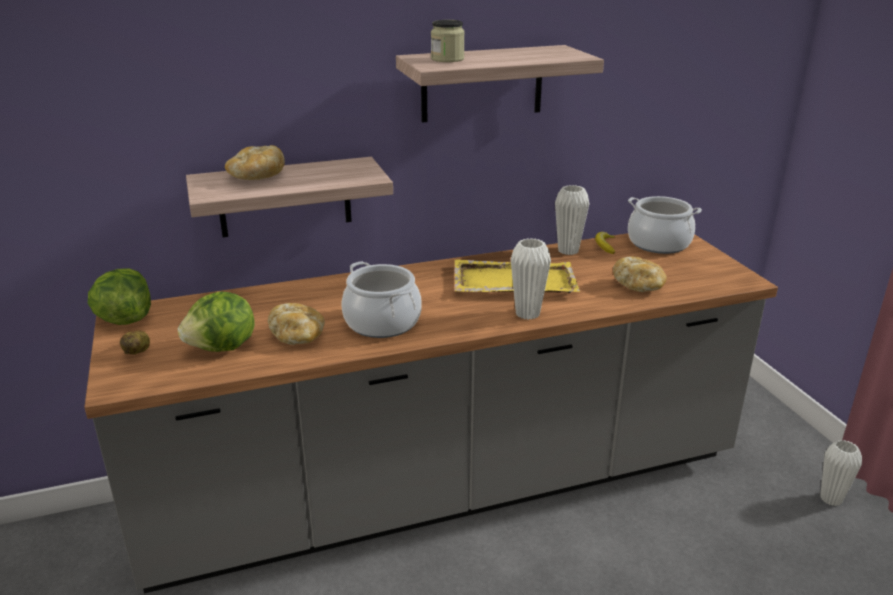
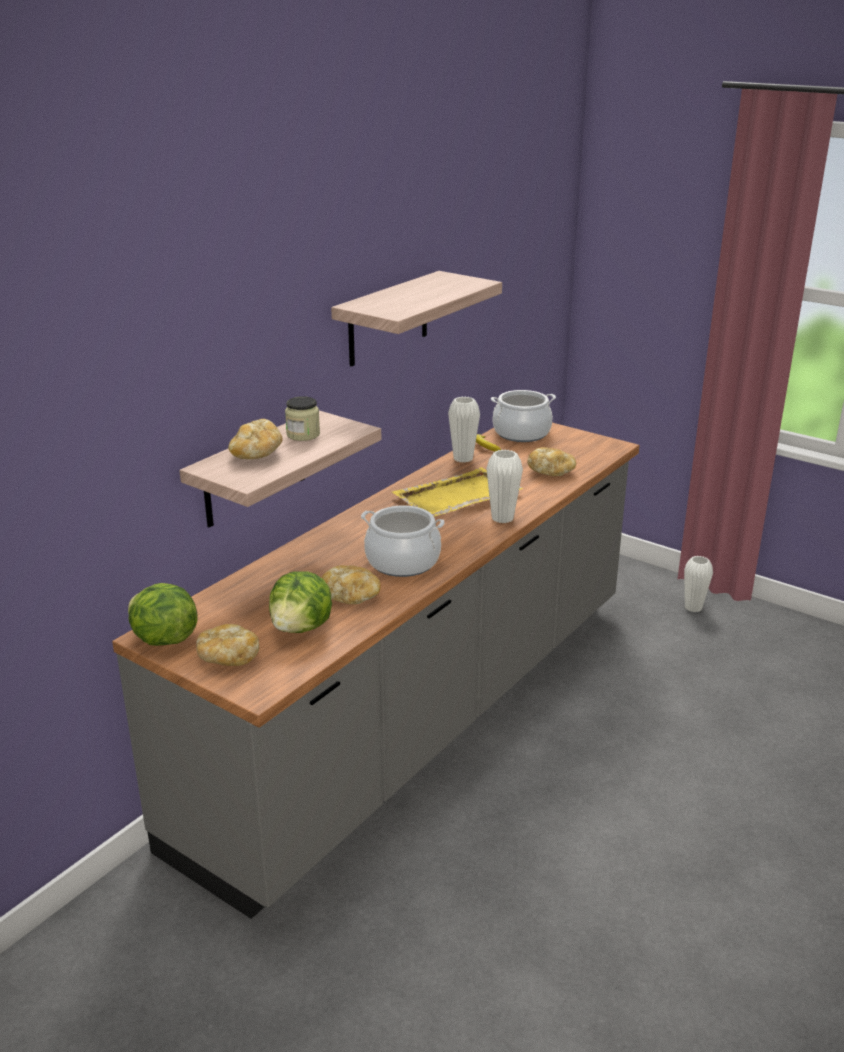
camera: 35 degrees left, 0 degrees up
(138, 351) = (227, 658): potato -> bread
(447, 59) = (387, 303): jar -> jar (303, 434)

